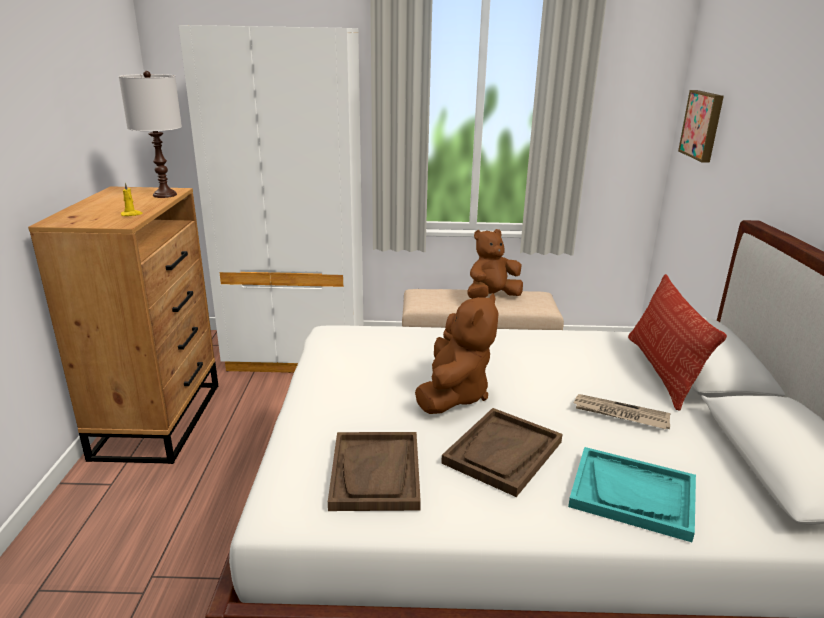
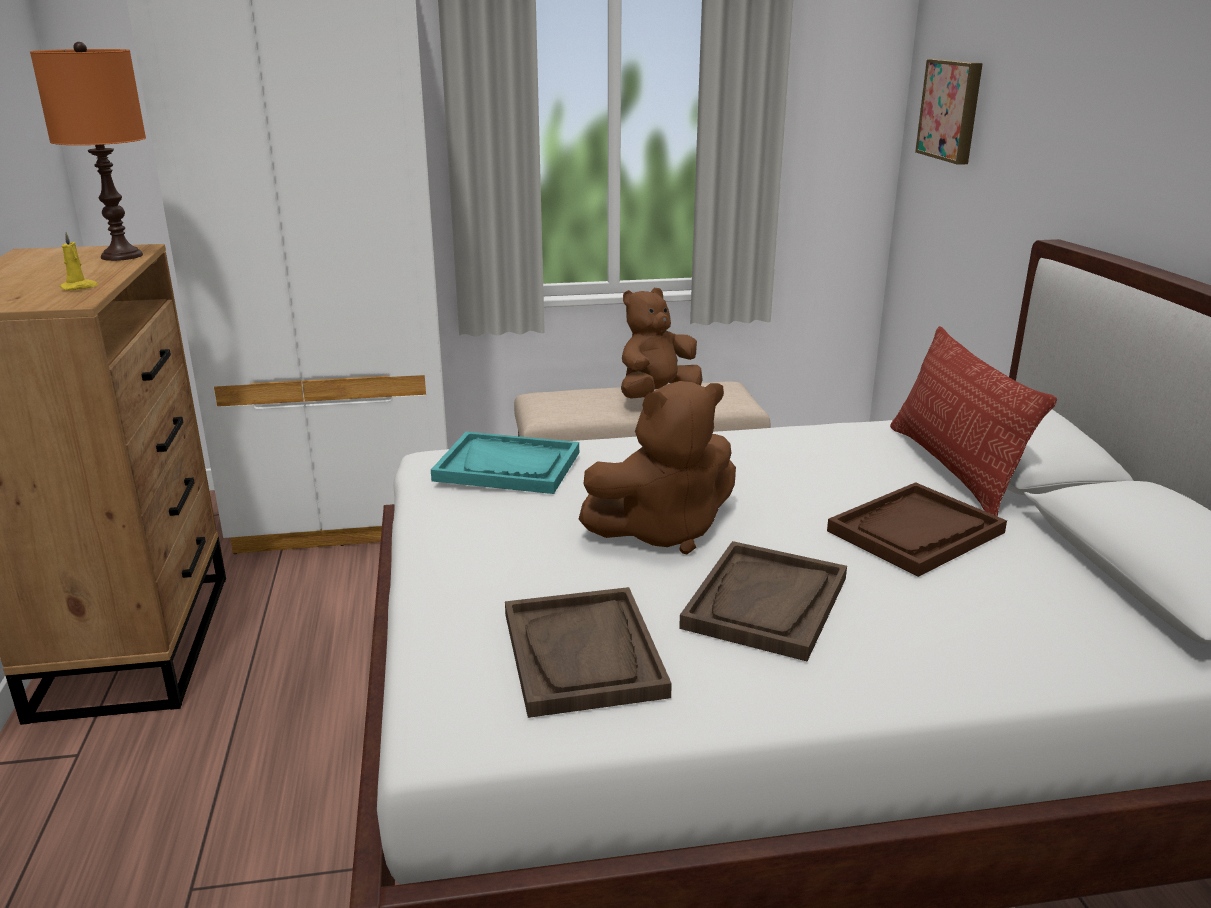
camera: 10 degrees left, 0 degrees up
(164, 195) = (121, 256): white table lamp -> orange table lamp
(453, 395) = (663, 531): brown plush toy -> brown plush toy turned 60 degrees clockwise
(620, 414) = (915, 532): newspaper -> brown tray
(633, 494) = (970, 637): turquoise tray -> turquoise tray (508, 466)

